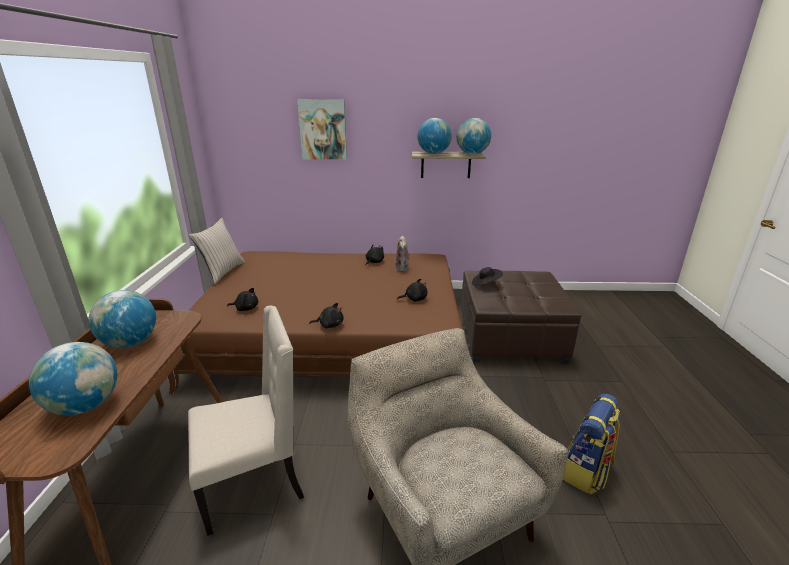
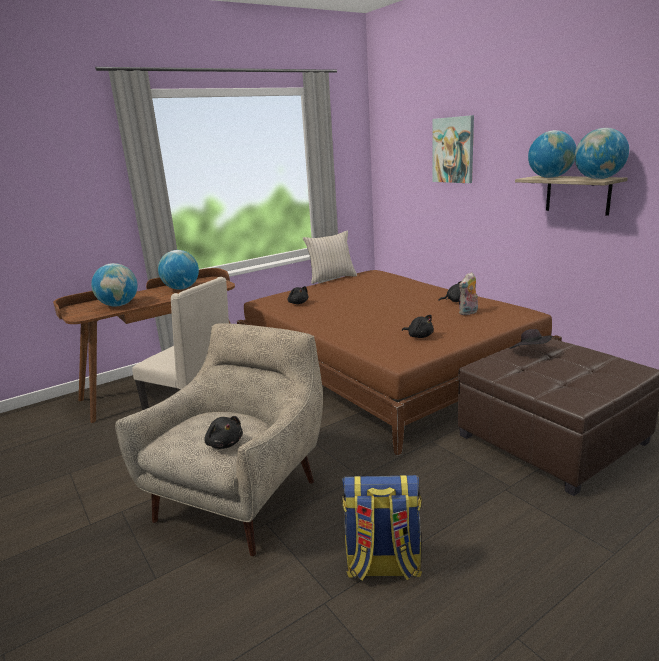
camera: 55 degrees right, 5 degrees down
(329, 325) = (320, 329): black plush toy -> black plush toy (224, 443)

